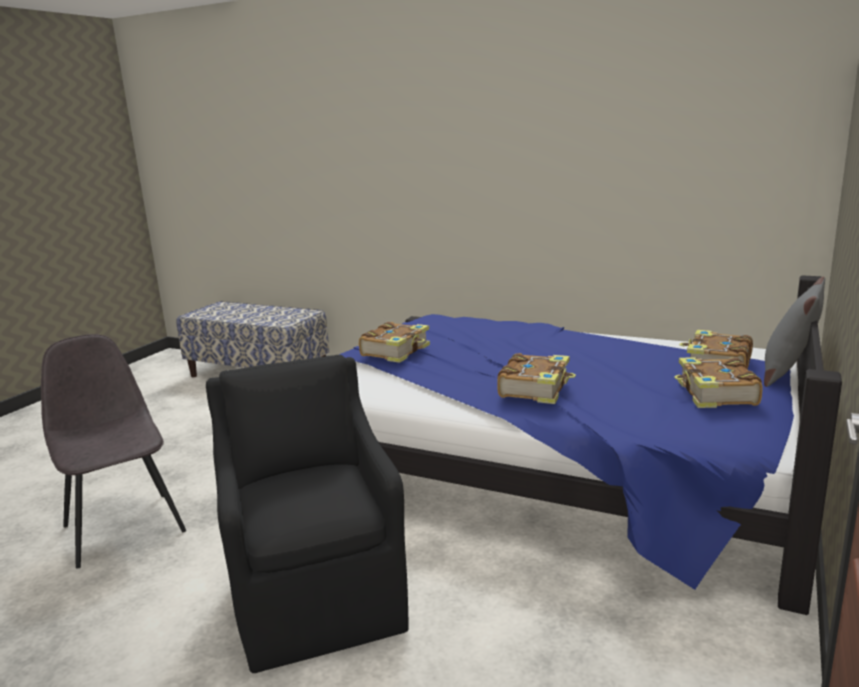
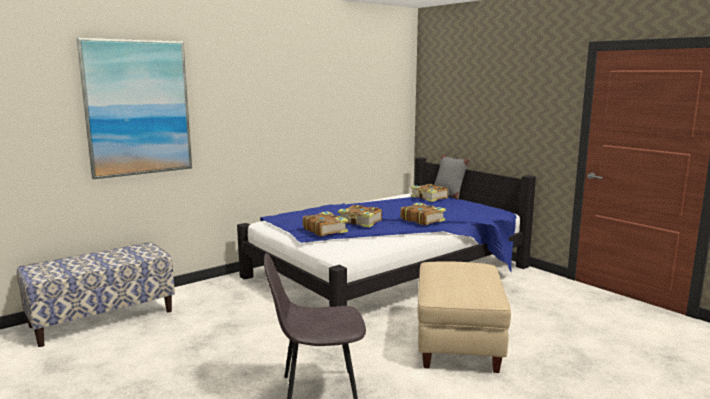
camera: 65 degrees left, 5 degrees down
(313, 150) = (138, 108): none -> picture
(318, 597) = (457, 342): black armchair -> beige ottoman
(715, 394) = (459, 204): book -> book (360, 222)

